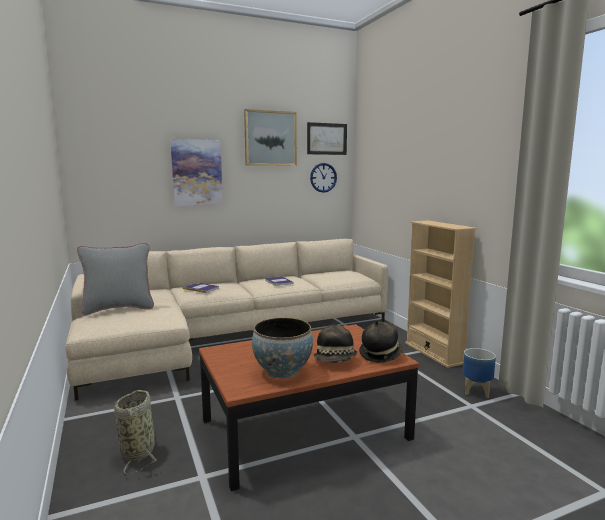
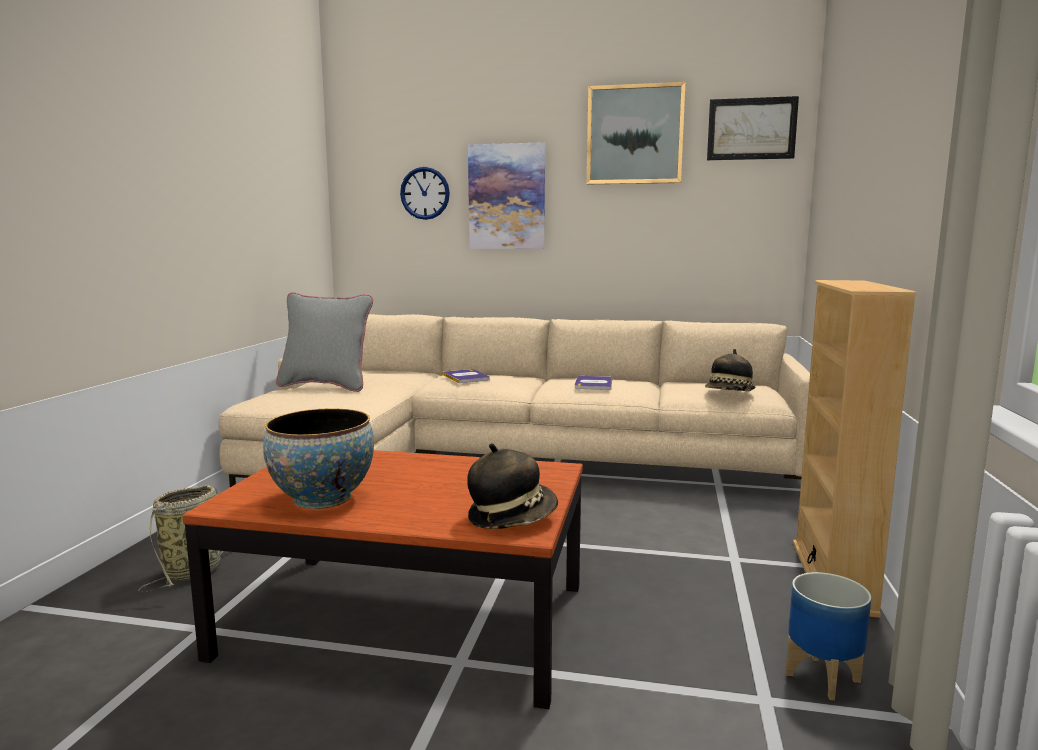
camera: 35 degrees right, 0 degrees up
(323, 177) = (739, 204): wall clock -> wall clock (425, 193)
(335, 361) = (423, 506): hat -> hat (729, 393)

